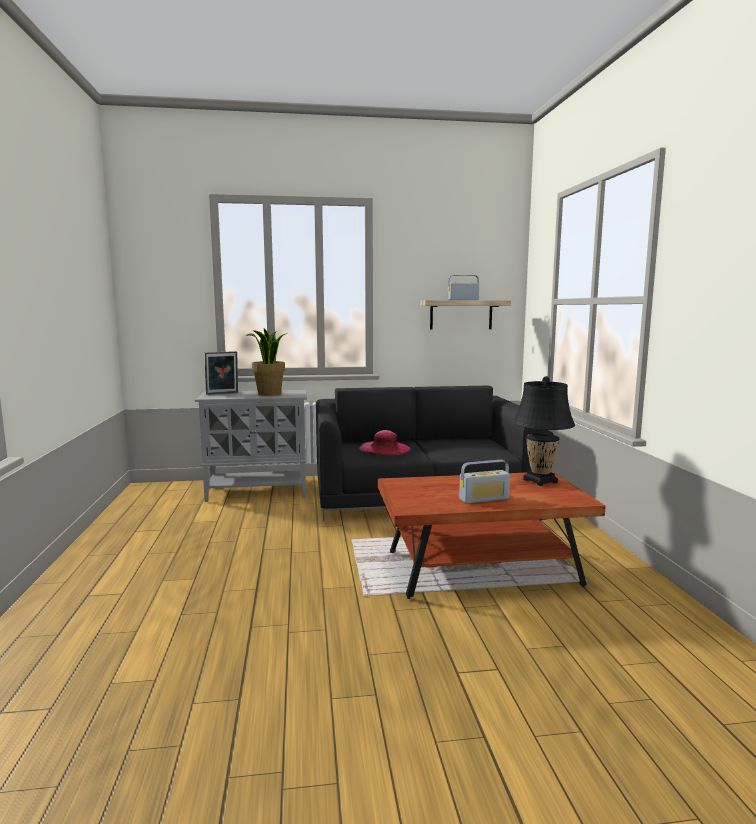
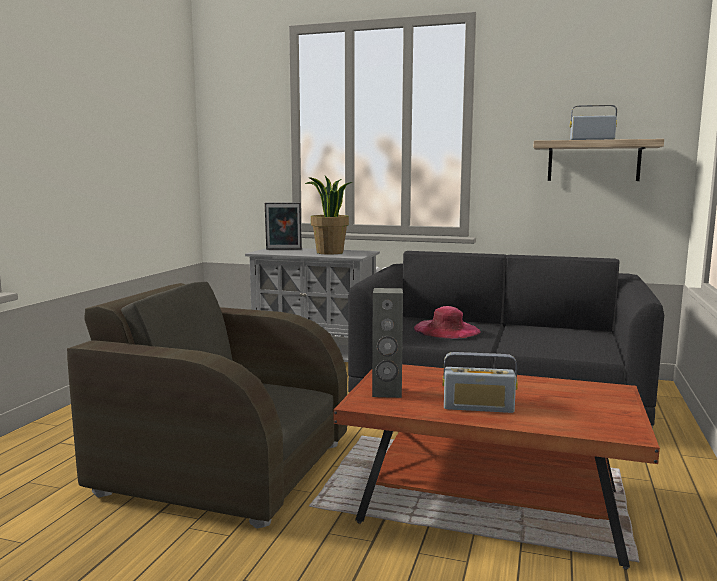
camera: 25 degrees right, 0 degrees up
(267, 583) = (223, 467): none -> brown armchair
(414, 499) = (387, 392): none -> grey speaker
(540, 481) = (597, 396): black table lamp -> none

